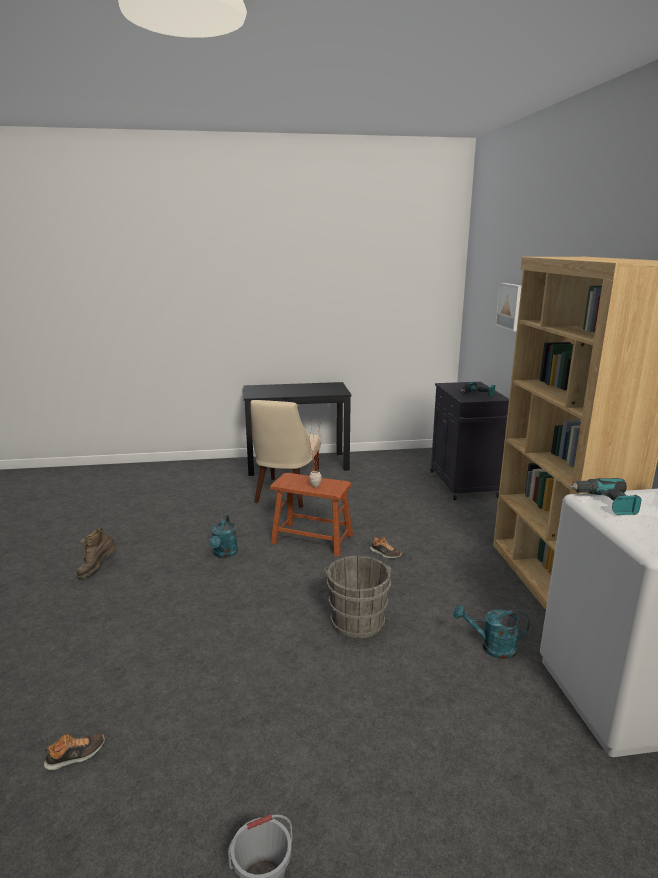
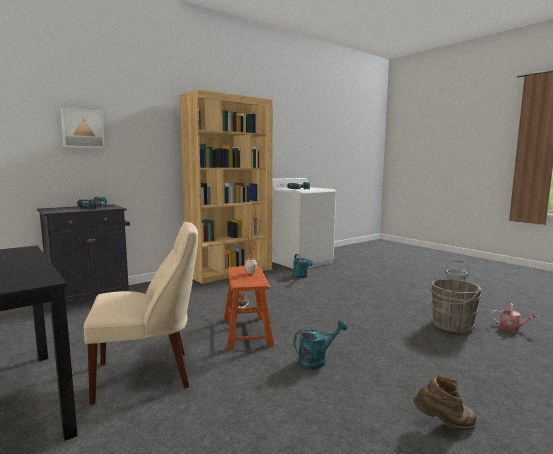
camera: 120 degrees left, 10 degrees down
(76, 756) = (512, 328): shoe -> watering can
(357, 619) = (322, 299): grey bucket -> grey bucket (451, 325)

